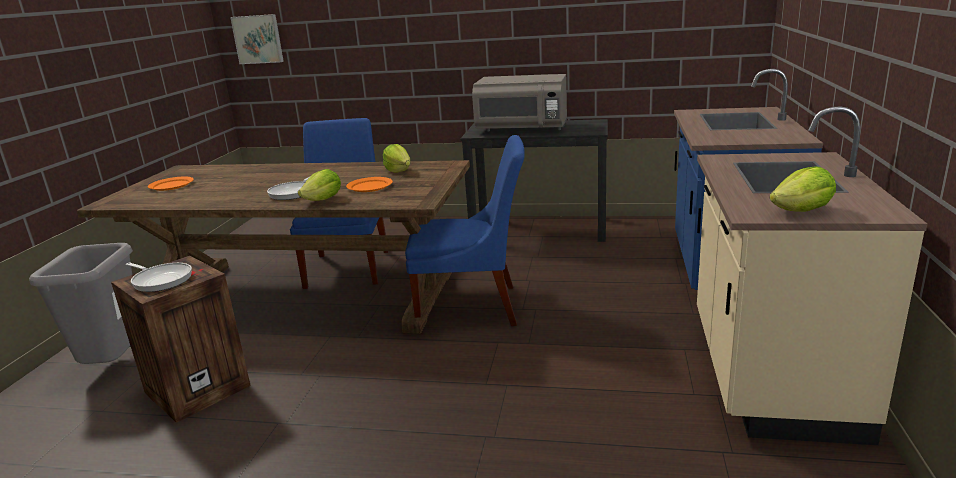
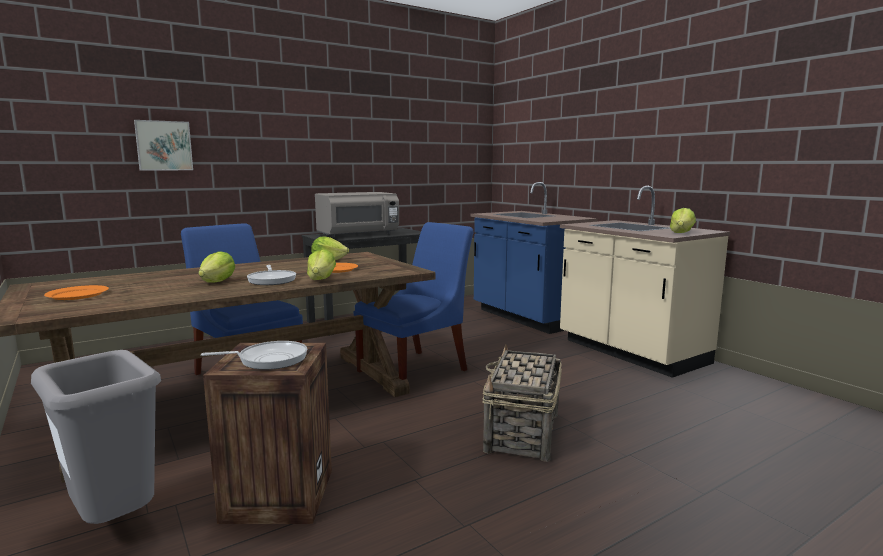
camera: 45 degrees left, 10 degrees down
(258, 39) = (52, 148): picture -> picture (164, 146)
(261, 187) = (218, 282): none -> lettuce
(428, 423) = (522, 433): none -> basket

